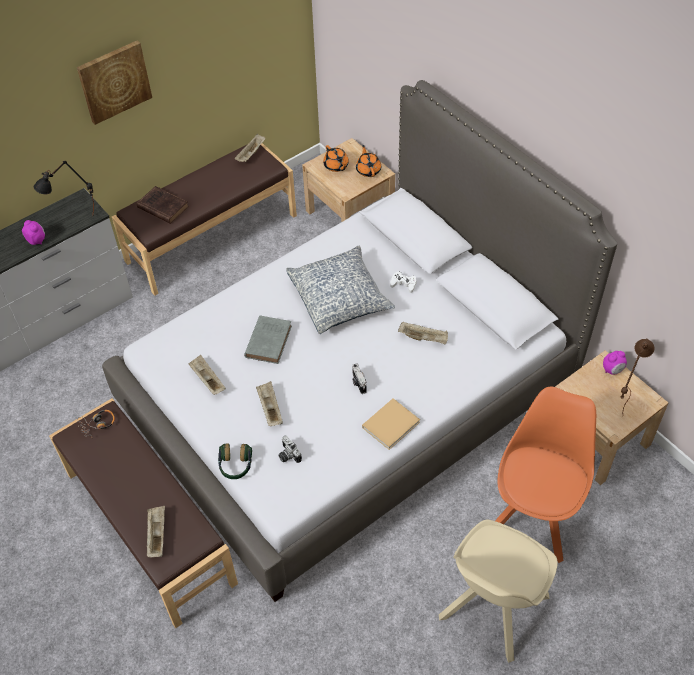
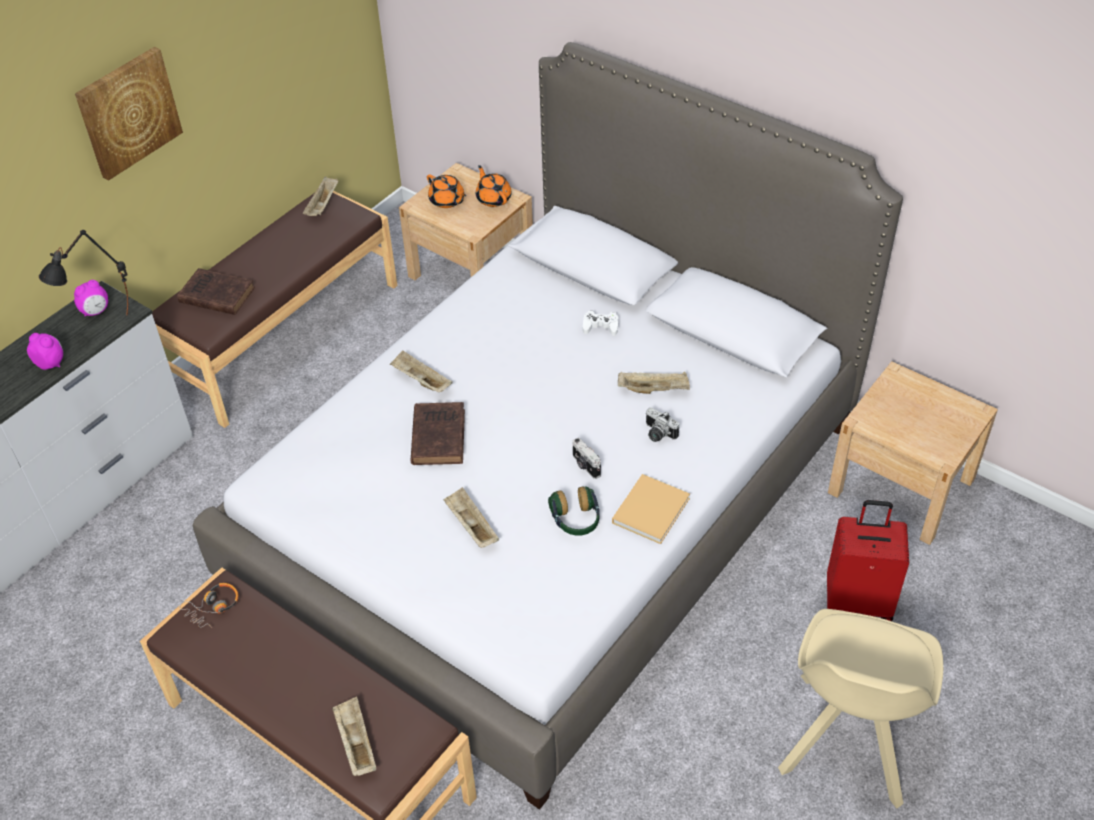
camera: 15 degrees left, 5 degrees down
(207, 380) = (366, 507): beige tray -> beige tray (420, 381)
(235, 466) = (448, 614): headphones -> headphones (576, 520)
(269, 340) = (438, 435): grey book -> brown book
(287, 455) = (519, 583): camera -> camera (657, 434)
(340, 298) = (519, 361): pillow -> none
(535, 513) = (858, 601): orange chair -> red suitcase
(612, 370) = (911, 383): alarm clock -> alarm clock (96, 311)
(623, 399) = (939, 416): brown table lamp -> none

